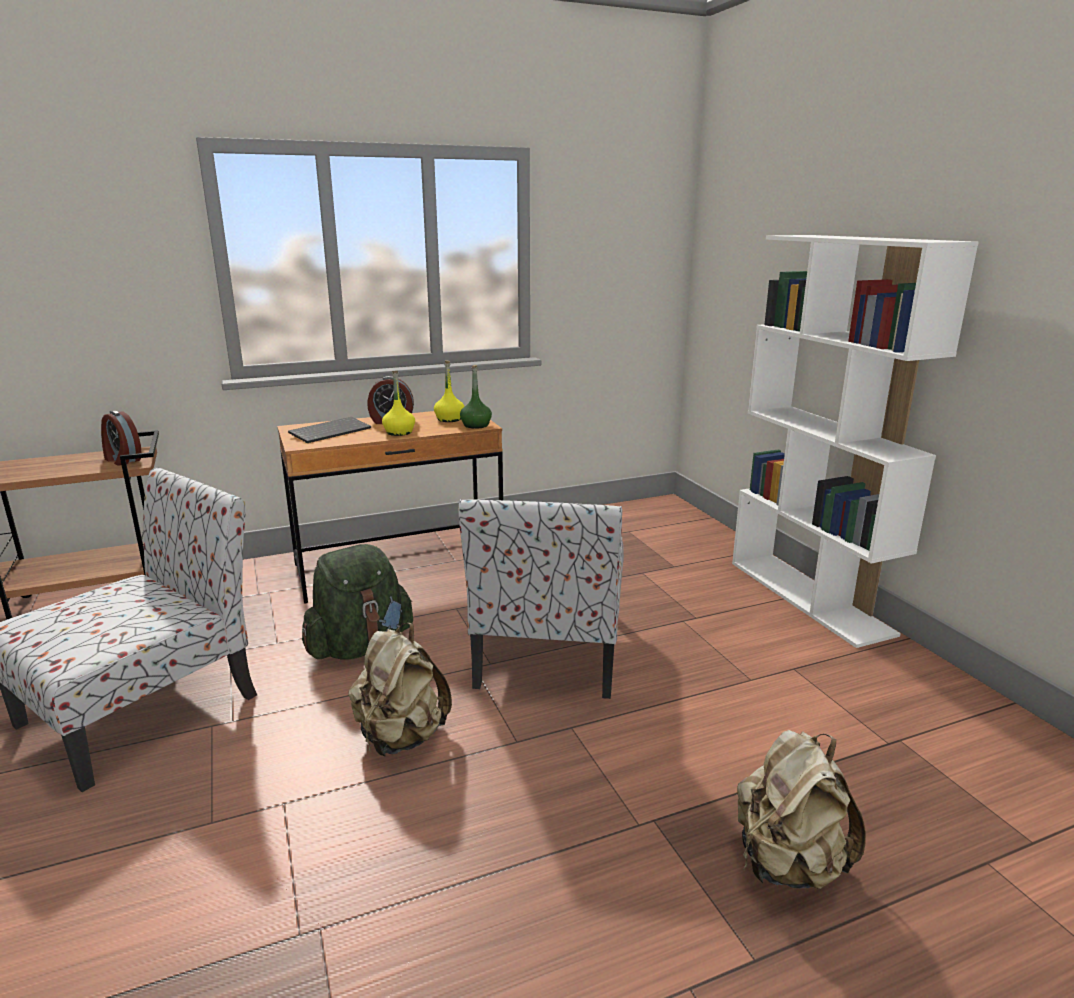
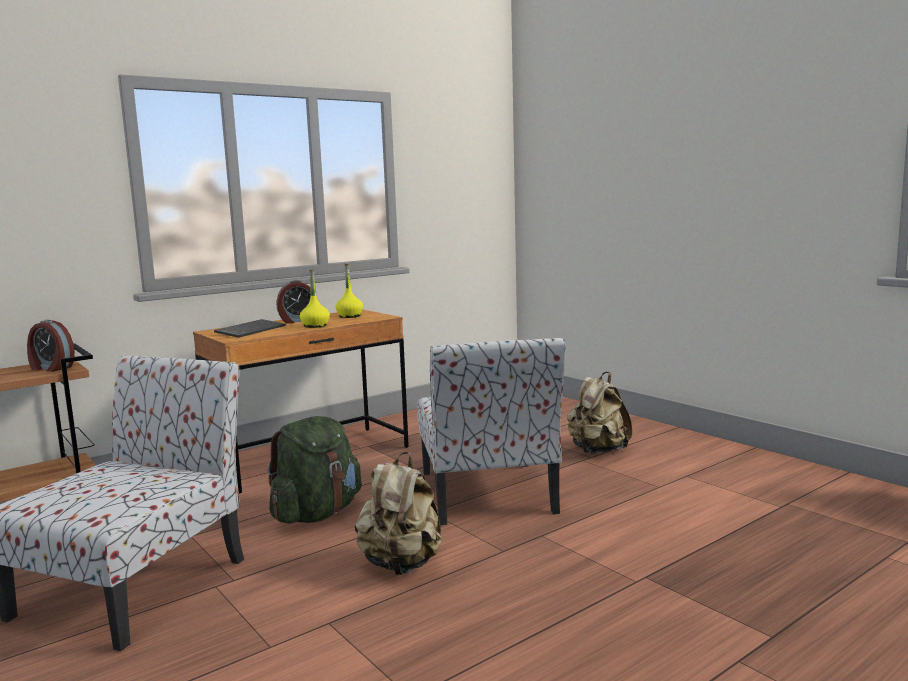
camera: 15 degrees left, 10 degrees down
(476, 425) = (378, 317): green bottle -> none
(788, 863) = (758, 582): beige backpack -> beige backpack (597, 451)
(809, 597) = (668, 433): white bookcase -> none

